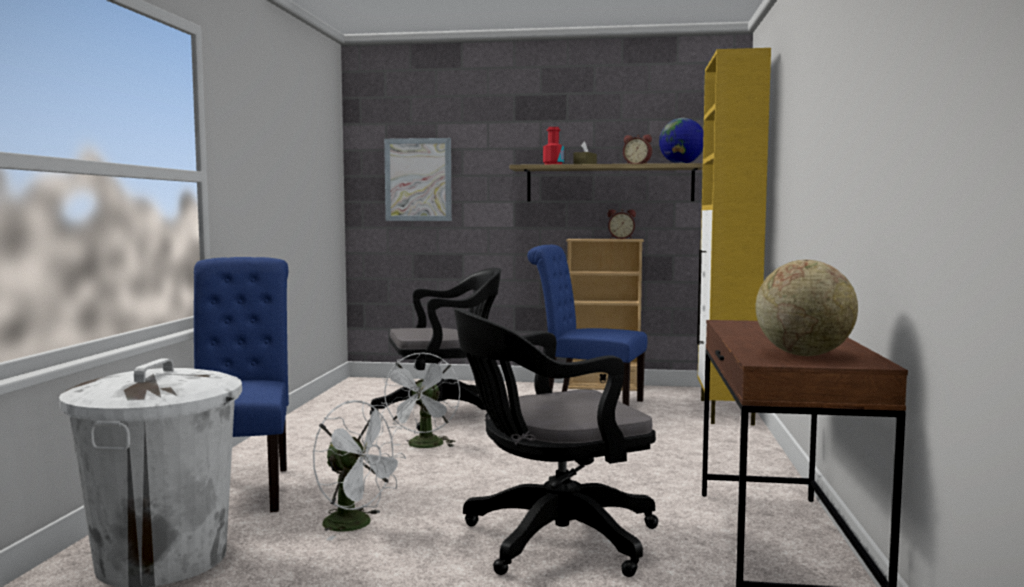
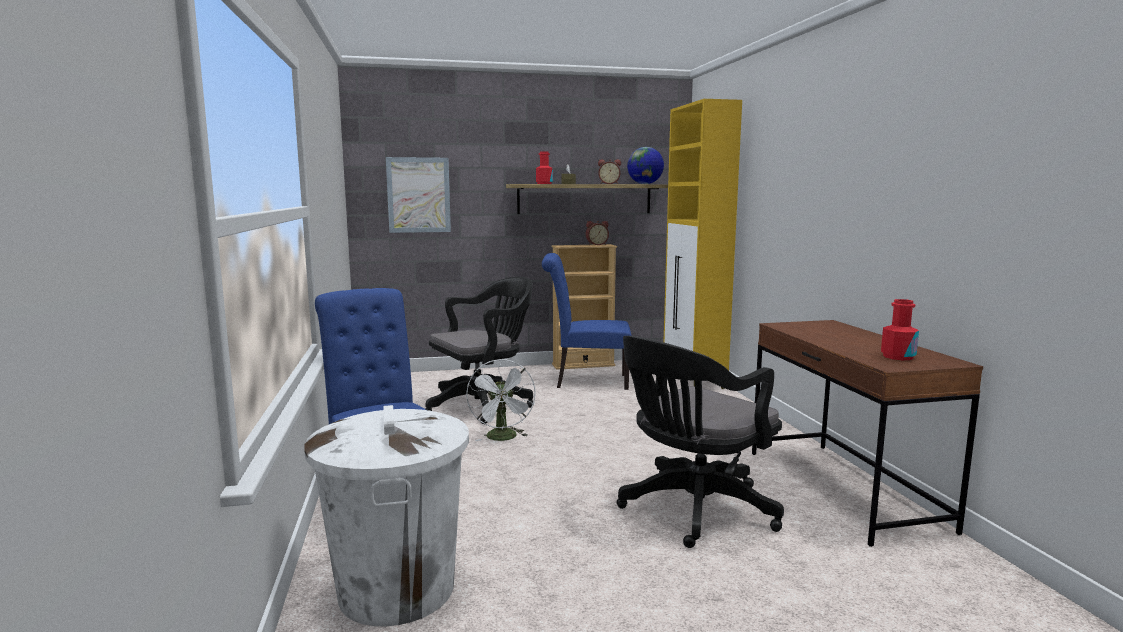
camera: 20 degrees left, 5 degrees up
(356, 525) = (531, 523): white fan -> none
(803, 354) = (898, 357): globe -> red bottle

